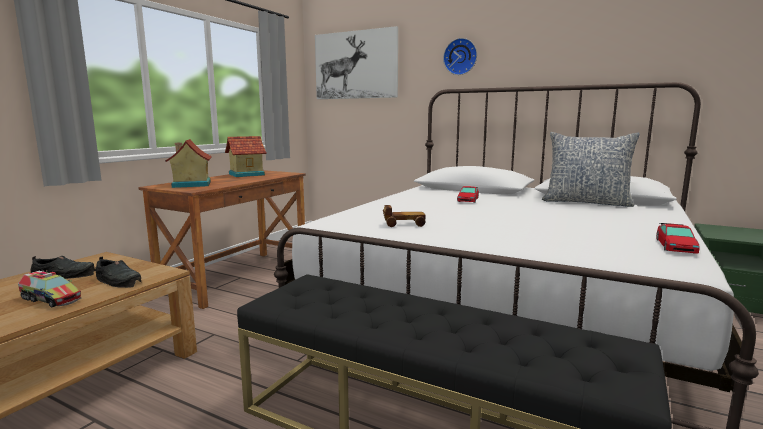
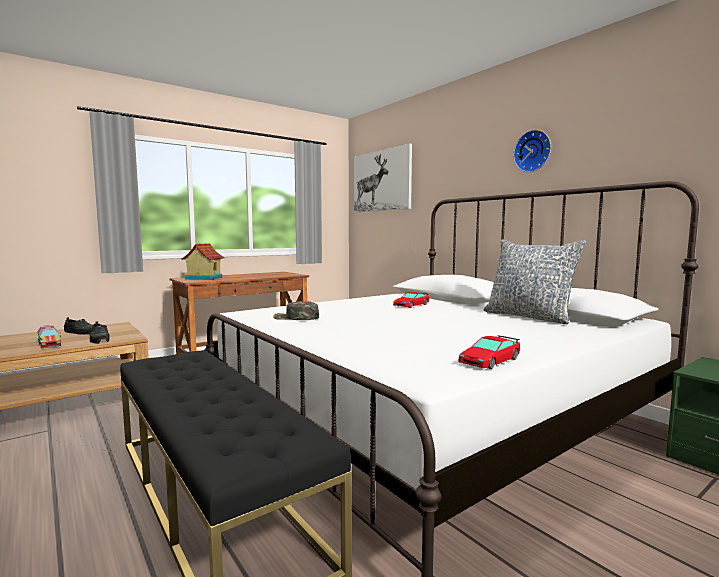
camera: 25 degrees right, 5 degrees down
(246, 174) = (262, 274): toy house -> none
(403, 224) = (296, 318): toy car -> green cap
(460, 57) = (459, 167): wall clock -> wall clock (533, 151)

